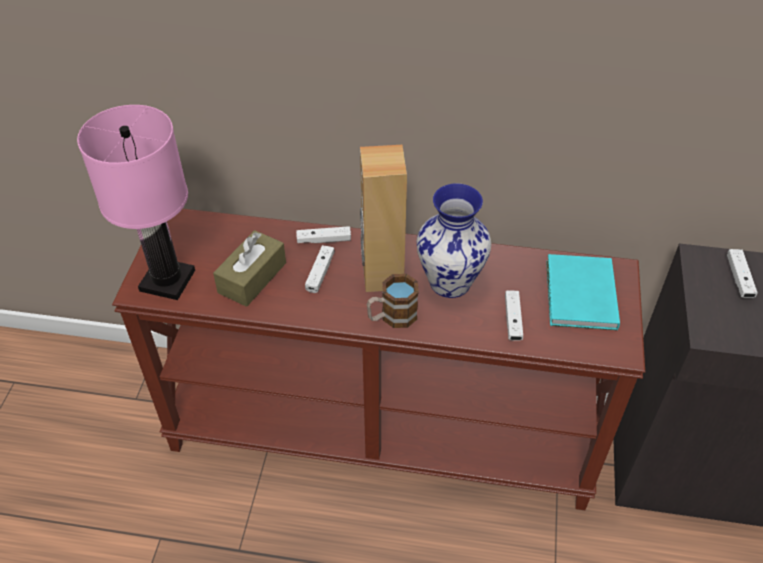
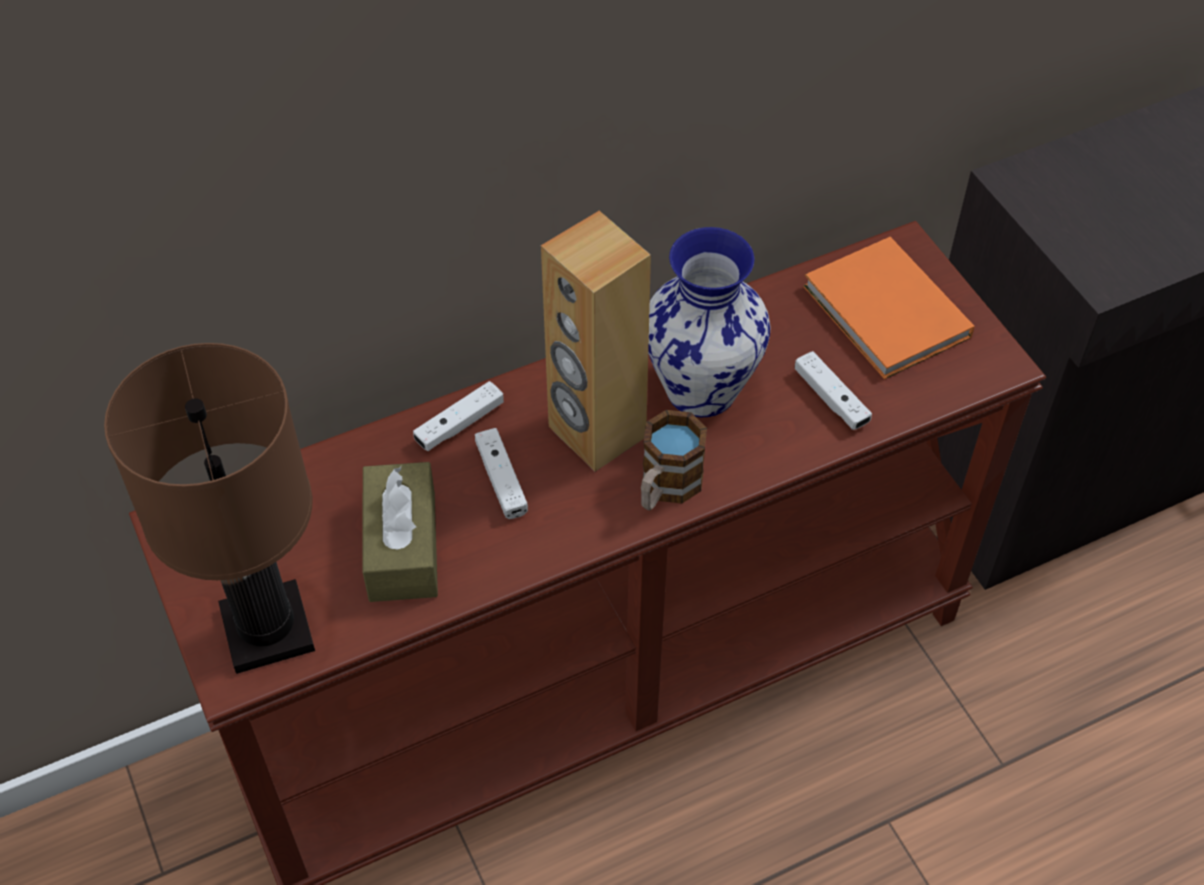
camera: 35 degrees left, 5 degrees up
(168, 281) = (269, 630): pink table lamp -> brown table lamp
(579, 296) = (886, 315): turquoise book -> orange book
(739, 278) = (1078, 184): white game controller -> none

